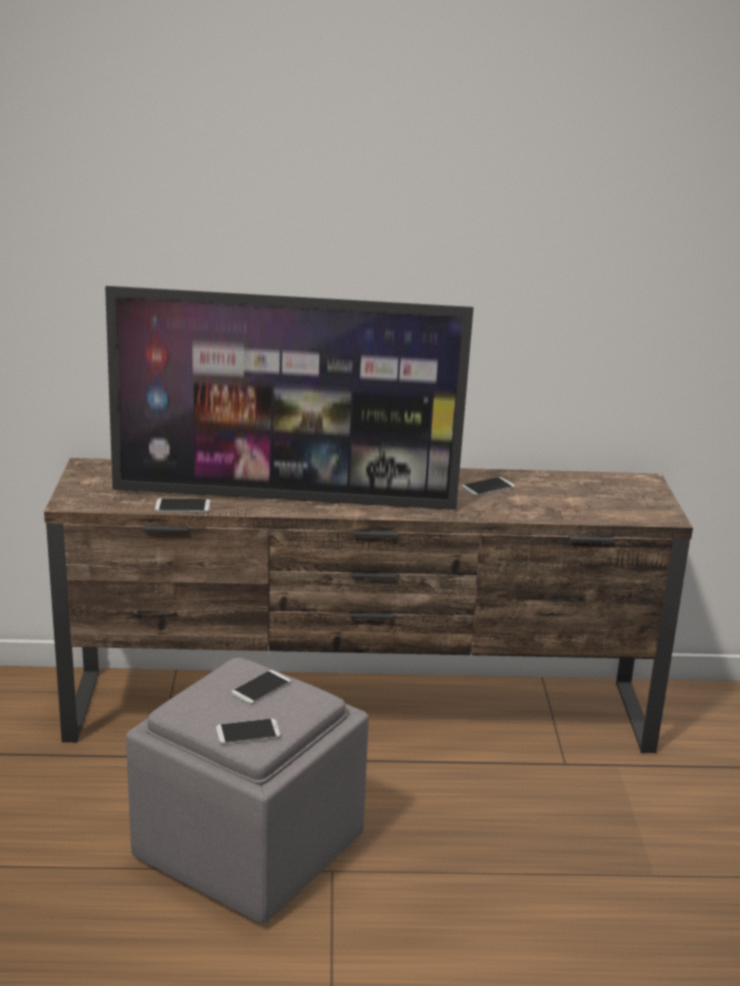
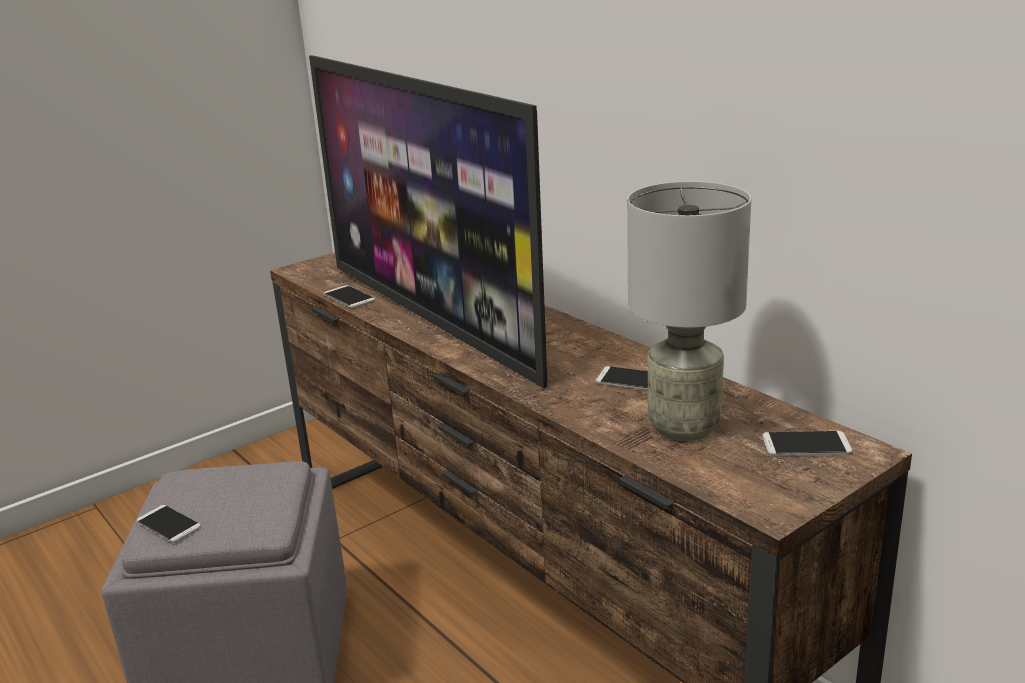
camera: 55 degrees right, 0 degrees up
(261, 688) = (253, 494): phone -> phone (806, 445)
(562, 500) = (685, 427): none -> grey table lamp

